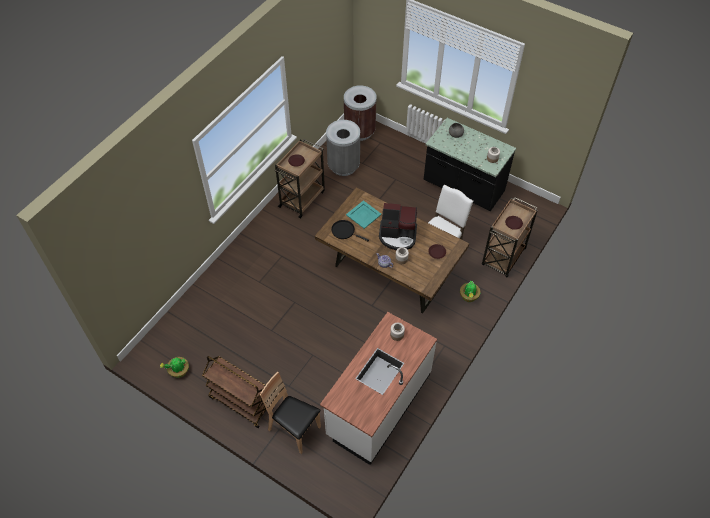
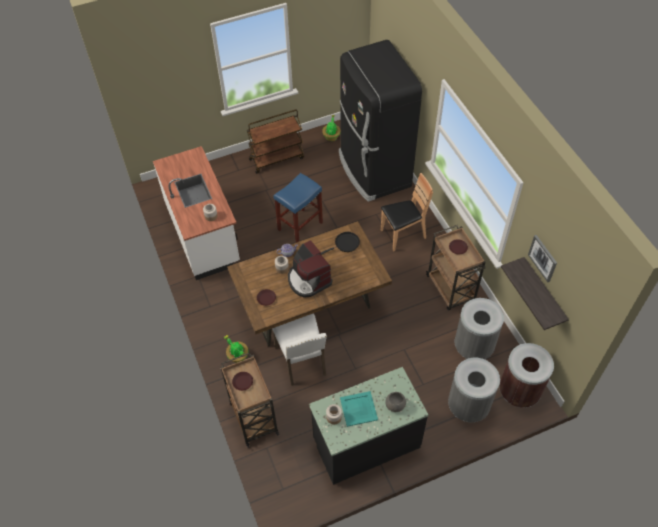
camera: 125 degrees right, 0 degrees up
(206, 310) = (373, 170): none -> black fridge
(294, 430) = (230, 177): brown chair -> brown chair (403, 235)
(312, 331) = (300, 226): none -> blue stool
(313, 63) = (543, 258): none -> picture
(322, 80) = (543, 293): none -> shelf
(363, 215) = (353, 267): turquoise tray -> turquoise tray (358, 408)
(391, 151) = (468, 406): none -> grey trash can
(398, 236) = (308, 280): coffee machine -> coffee machine turned 75 degrees counterclockwise

